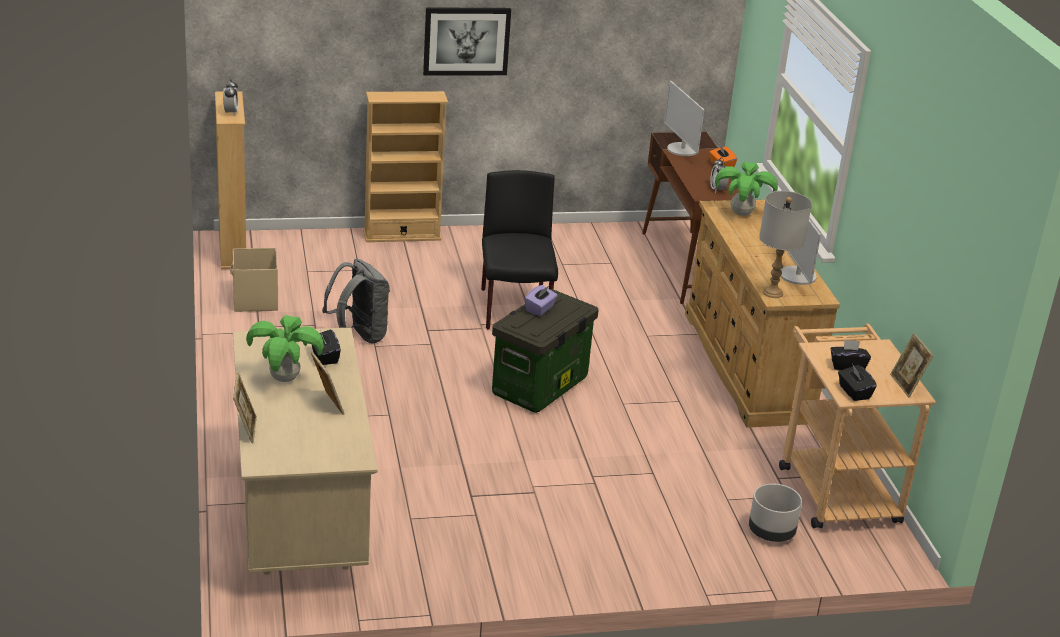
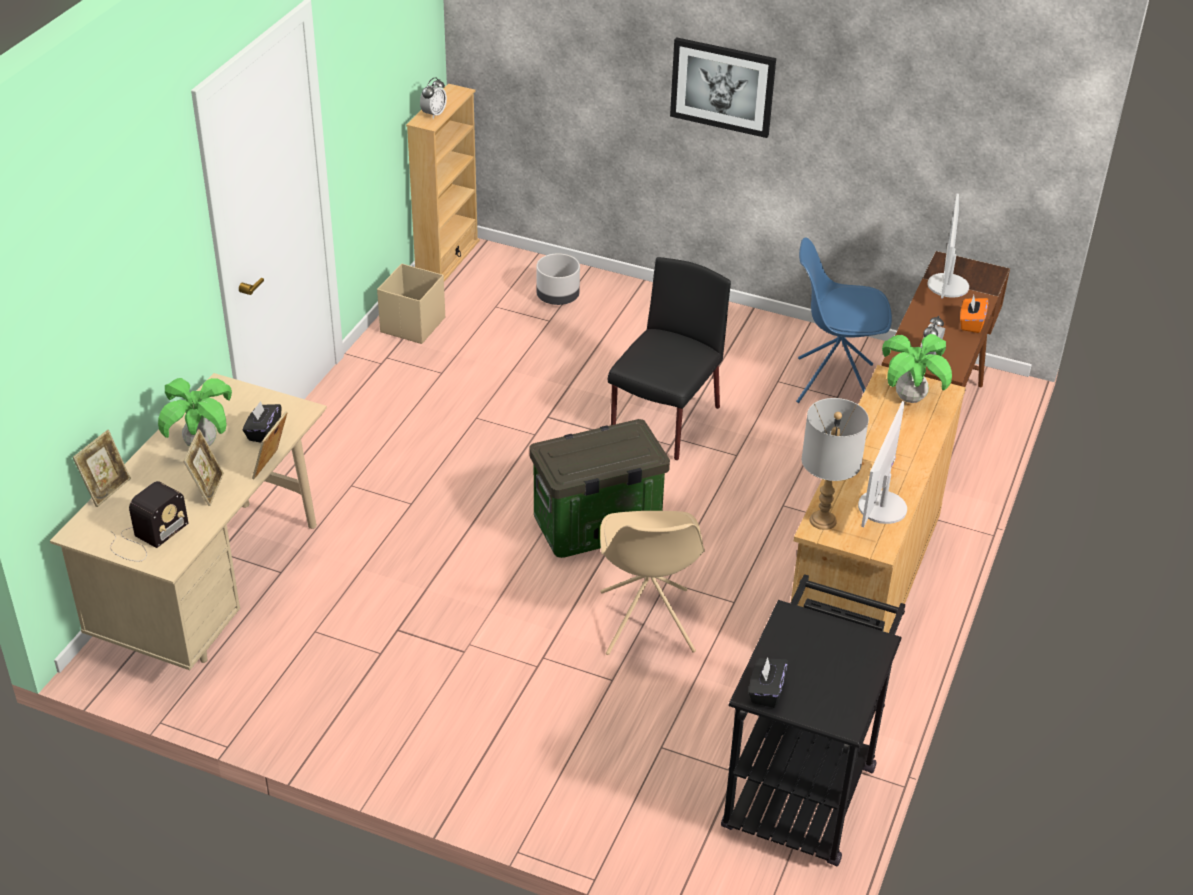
camera: 35 degrees right, 10 degrees up
(320, 449) = (146, 537): none -> radio
(359, 335) = (472, 400): grey backpack -> none
(402, 235) = (635, 291): beige bookcase -> none
(540, 309) = (600, 442): purple tissue box -> none
(599, 255) = (832, 383): none -> blue chair
(638, 432) = (647, 623): none -> beige chair
(771, 532) = (667, 809): grey planter -> grey planter (557, 298)
(834, 487) = (803, 785): beige cart -> black cart
(847, 366) = (799, 653): black tissue box -> none
(906, 385) = (845, 708): picture frame -> picture frame (272, 466)

